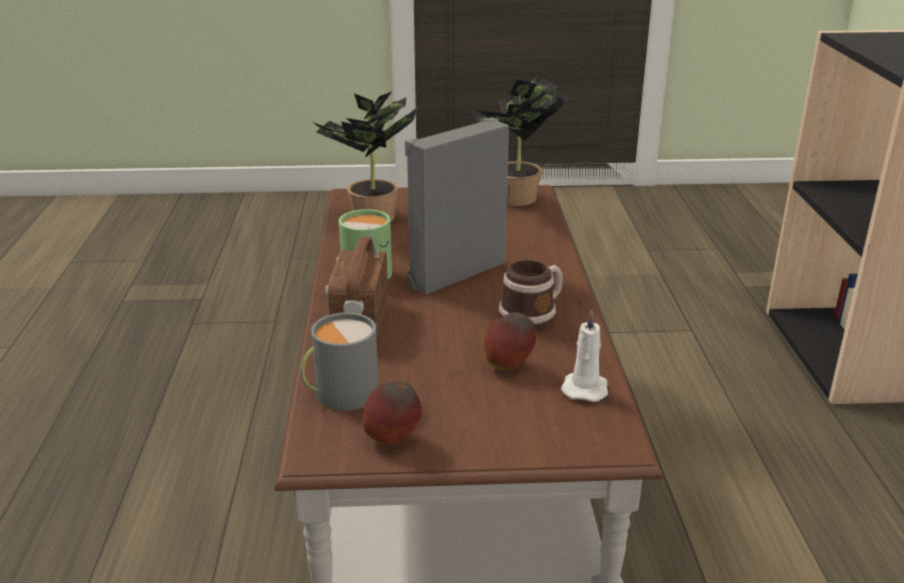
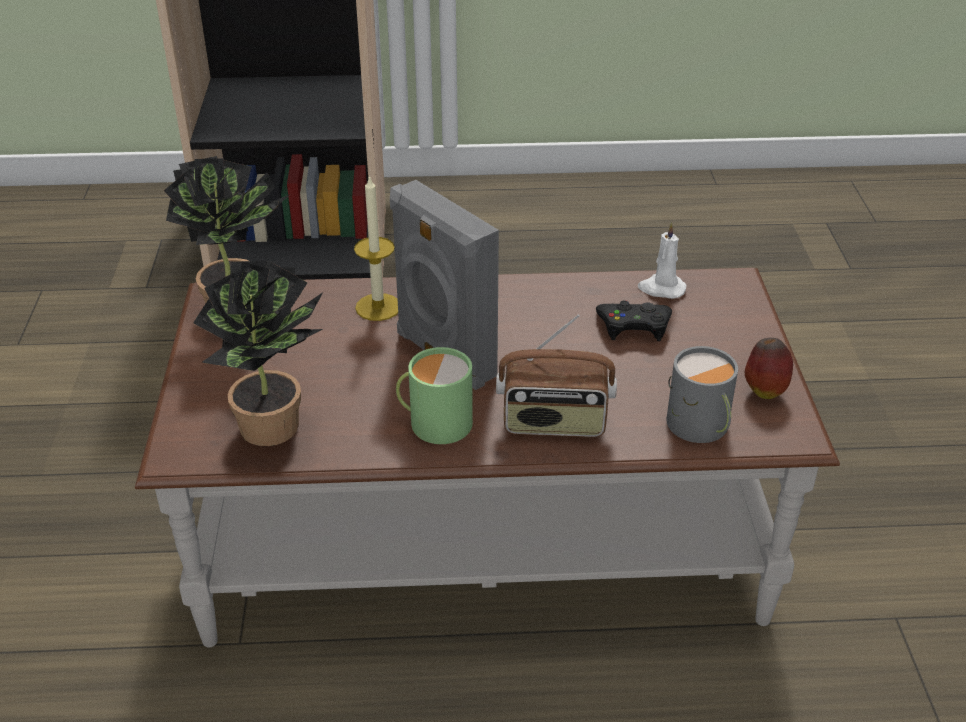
camera: 90 degrees left, 10 degrees up
(509, 366) = (634, 326): apple -> black game controller
(525, 246) = (378, 307): none -> candle
(533, 316) = (539, 309): mug -> none

